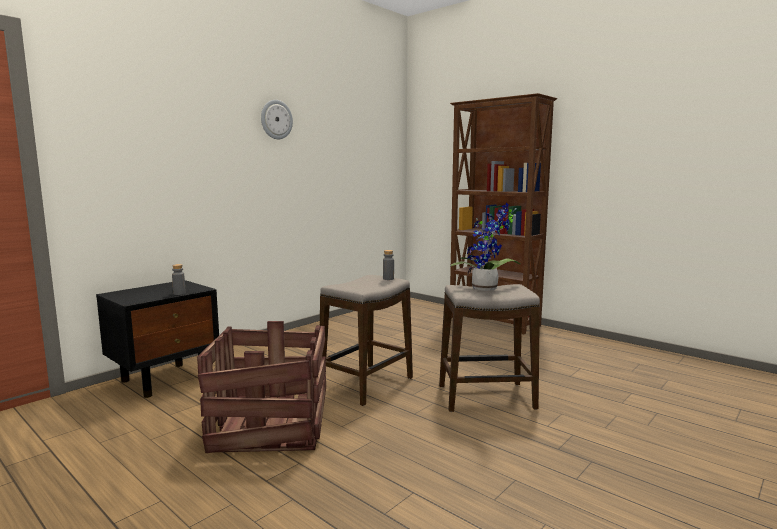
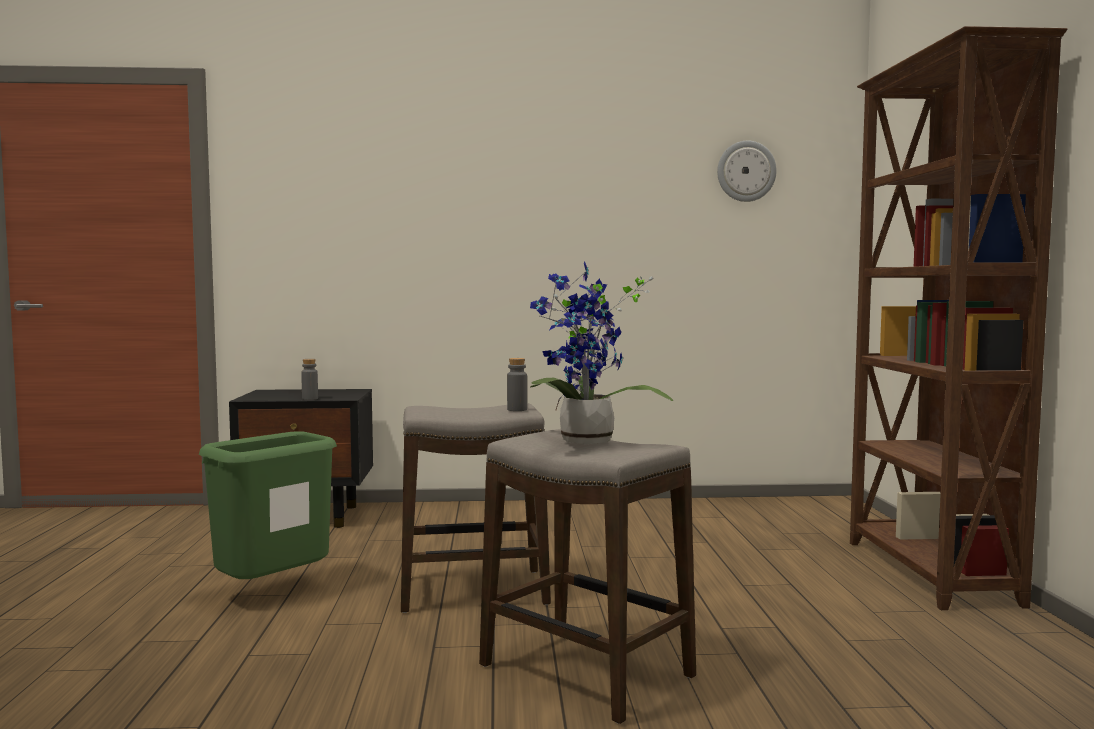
camera: 45 degrees right, 5 degrees down
(270, 424) = (274, 593): crate -> green trash can
(276, 119) = (544, 156): wall clock -> wall clock (746, 171)

